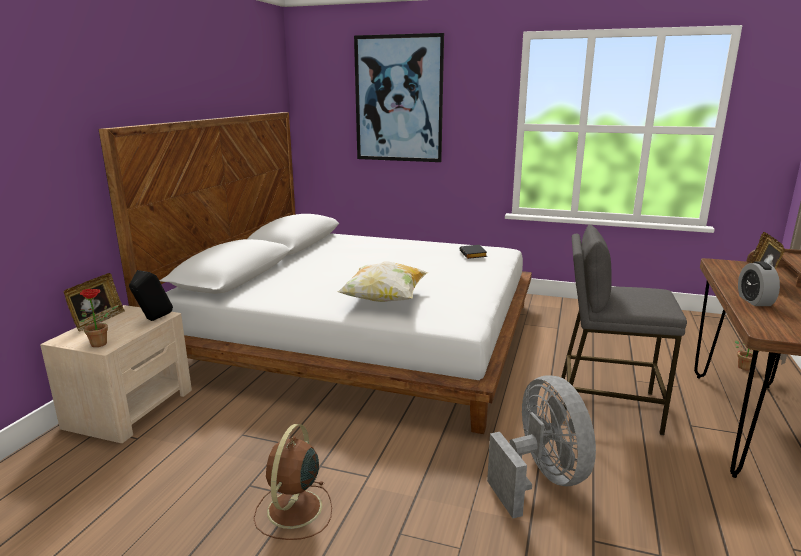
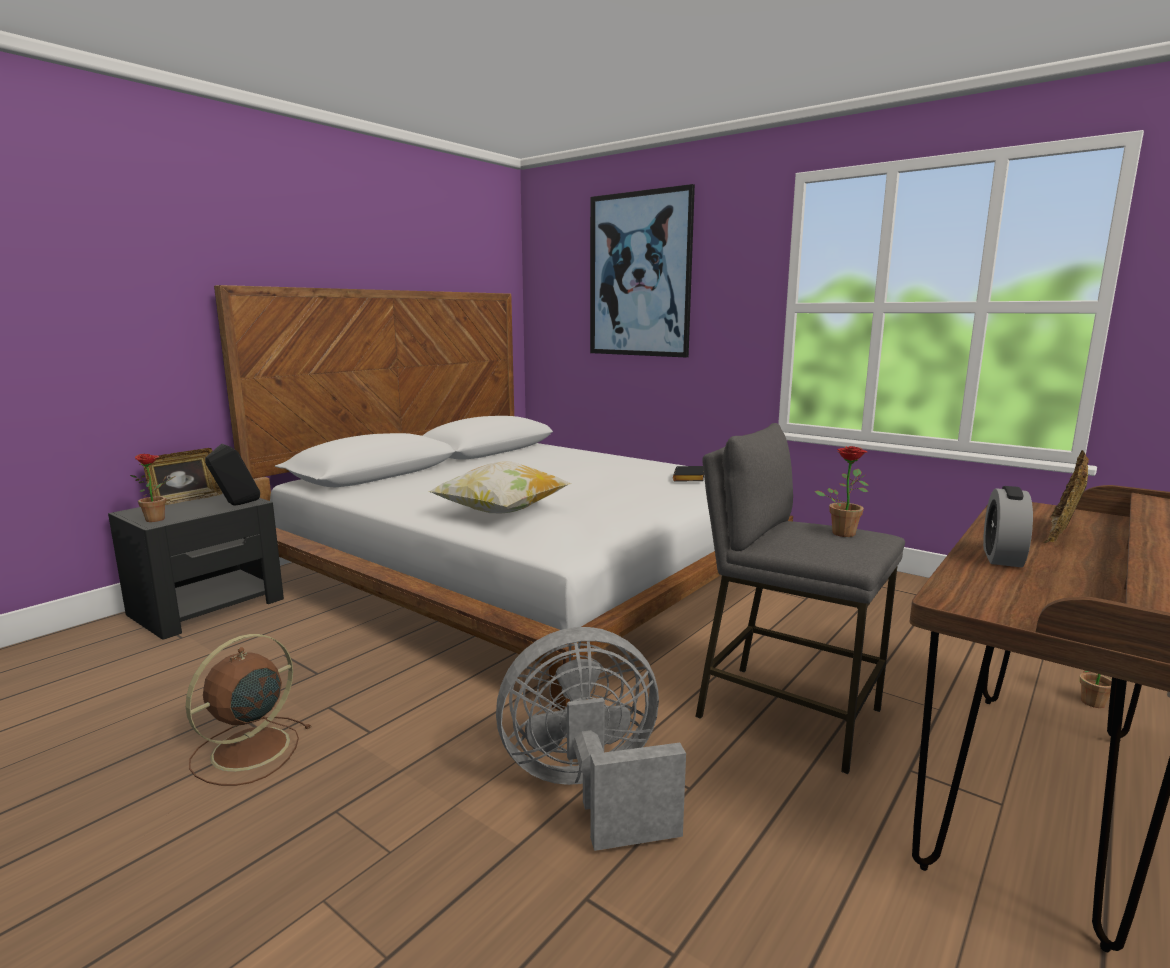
camera: 20 degrees right, 5 degrees down
(130, 408) = (208, 606): beige nightstand -> black nightstand
(540, 479) = (589, 790): grey fan -> grey fan turned 105 degrees counterclockwise
(642, 291) = (843, 532): none -> potted plant

